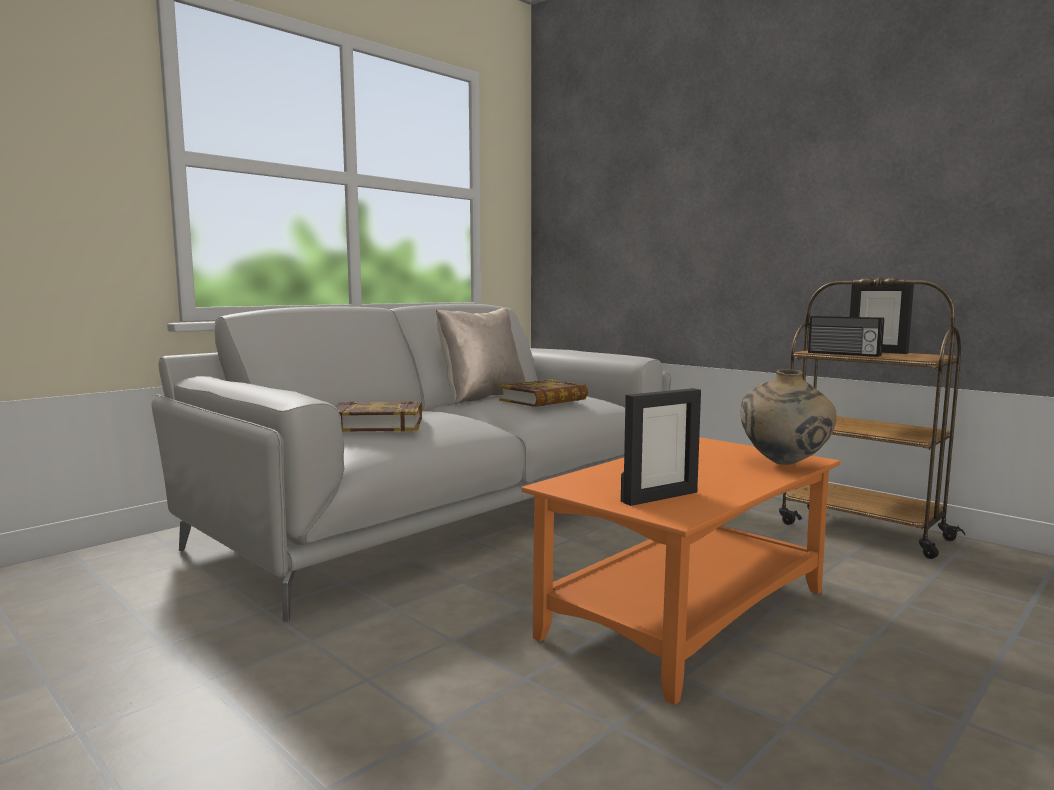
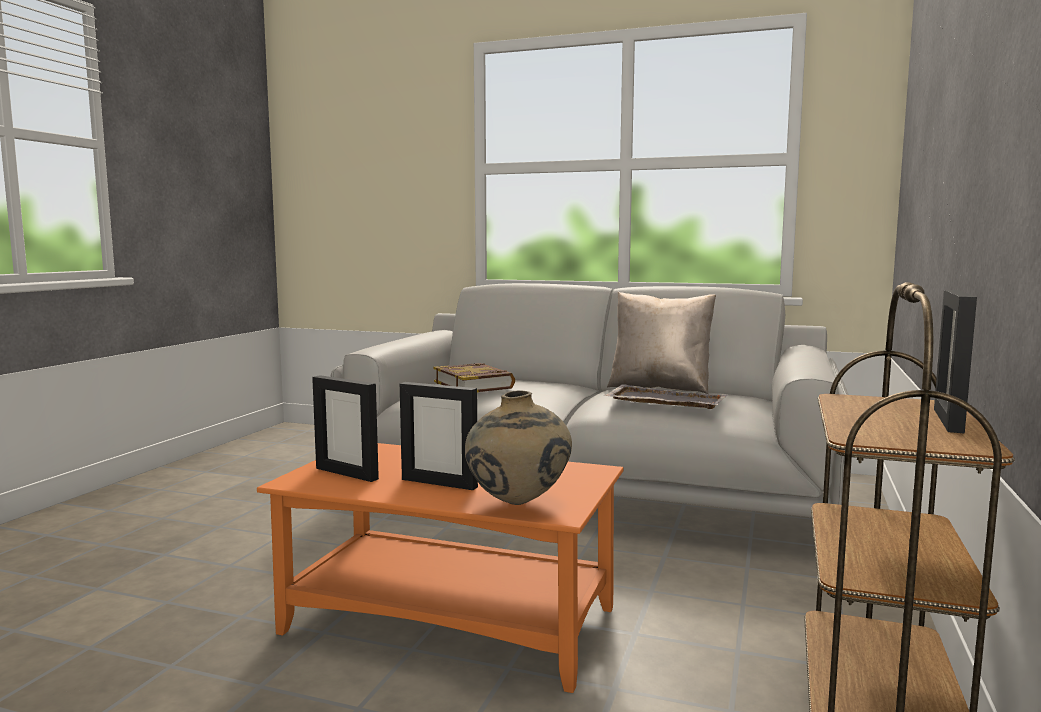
camera: 65 degrees right, 0 degrees up
(544, 400) = (665, 400): book -> grey tray
(713, 475) = (440, 482): none -> picture frame
(843, 354) = (843, 408): radio -> none

